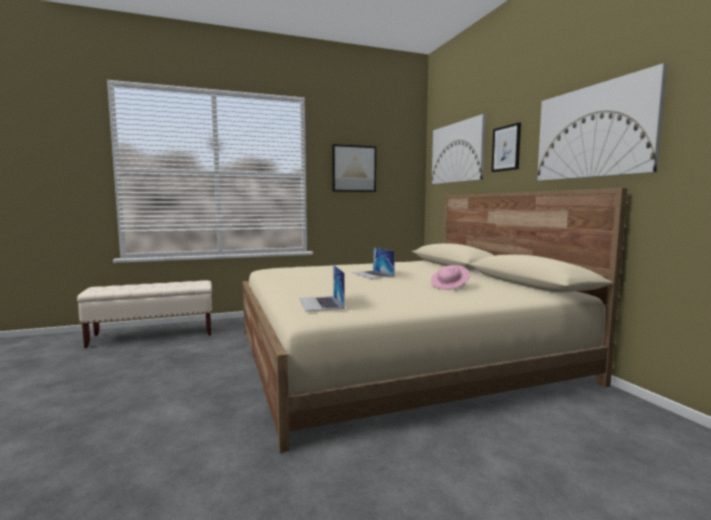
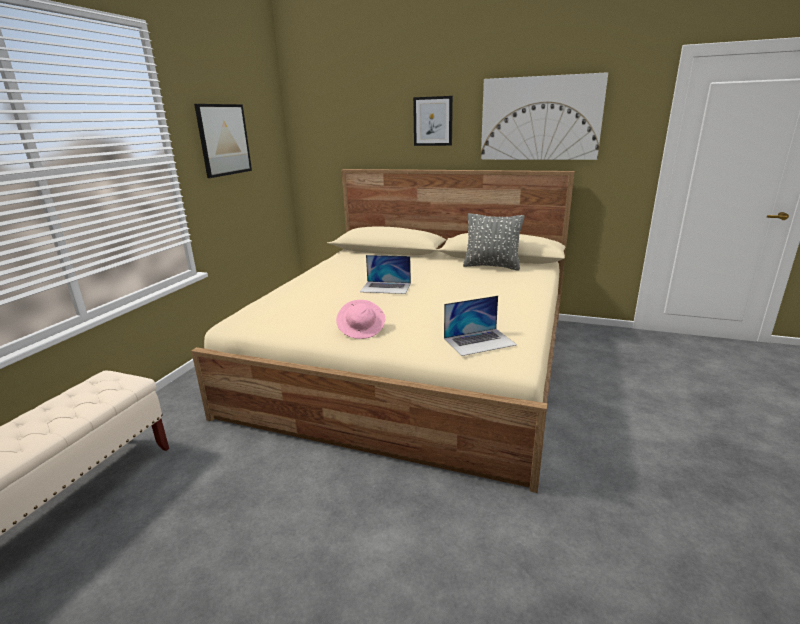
camera: 50 degrees left, 15 degrees up
(321, 303) = (479, 341): laptop -> laptop turned 45 degrees counterclockwise
(450, 287) = (478, 281): pink hat -> pink hat (362, 329)
(457, 152) = (351, 117): picture -> none
(498, 284) = (492, 266): none -> grey pillow

